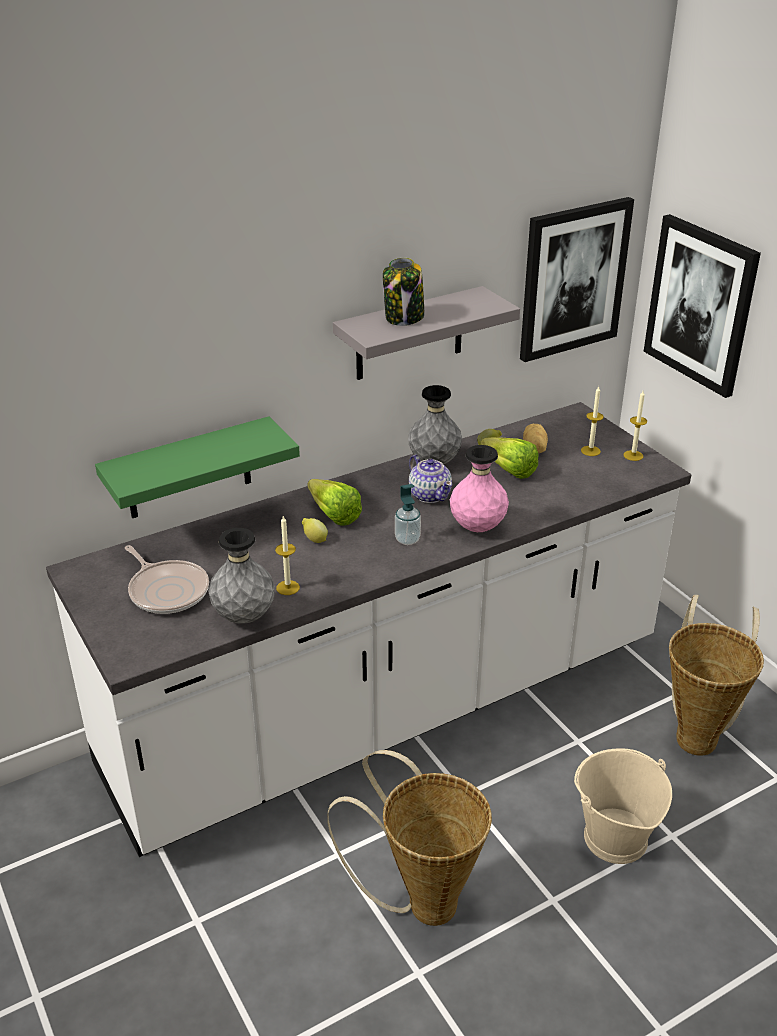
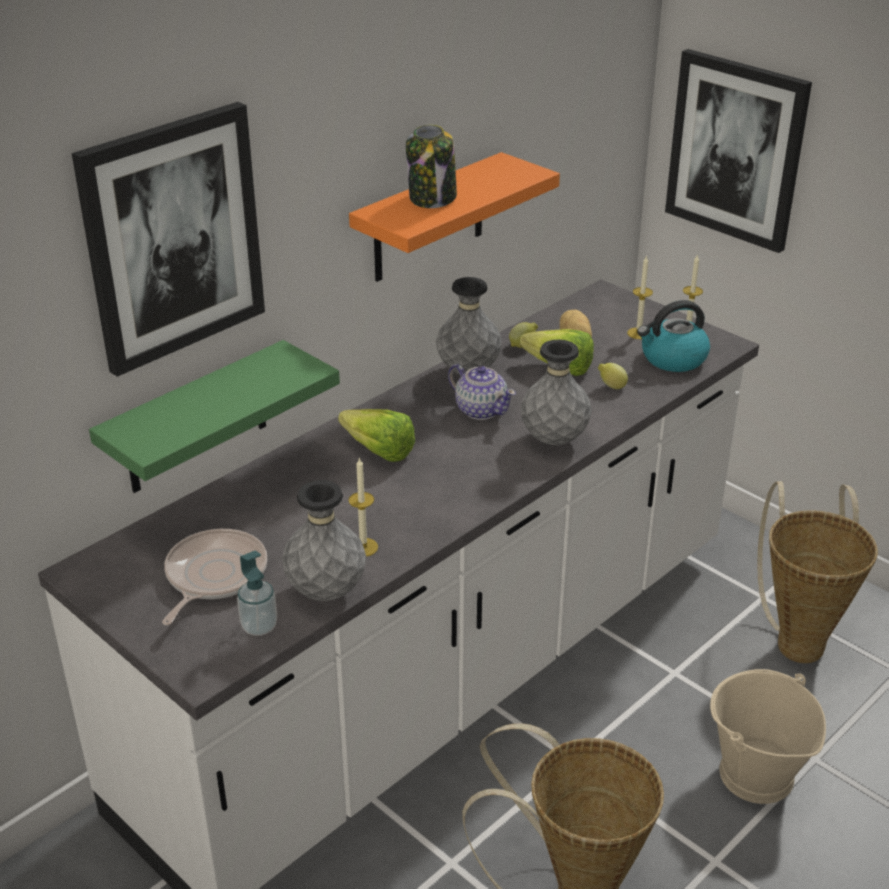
camera: 15 degrees left, 0 degrees up
(167, 590) = (213, 576): frying pan -> frying pan turned 105 degrees counterclockwise
(314, 540) = (369, 484): lemon -> lemon (611, 387)
(407, 539) = (479, 466): soap dispenser -> soap dispenser (259, 626)
(409, 334) = (428, 219): grey shelf -> orange shelf
(477, 528) = (554, 440): pink vase -> grey vase
(573, 279) = (589, 134): picture -> picture (173, 237)
(609, 476) = (672, 359): none -> kettle

